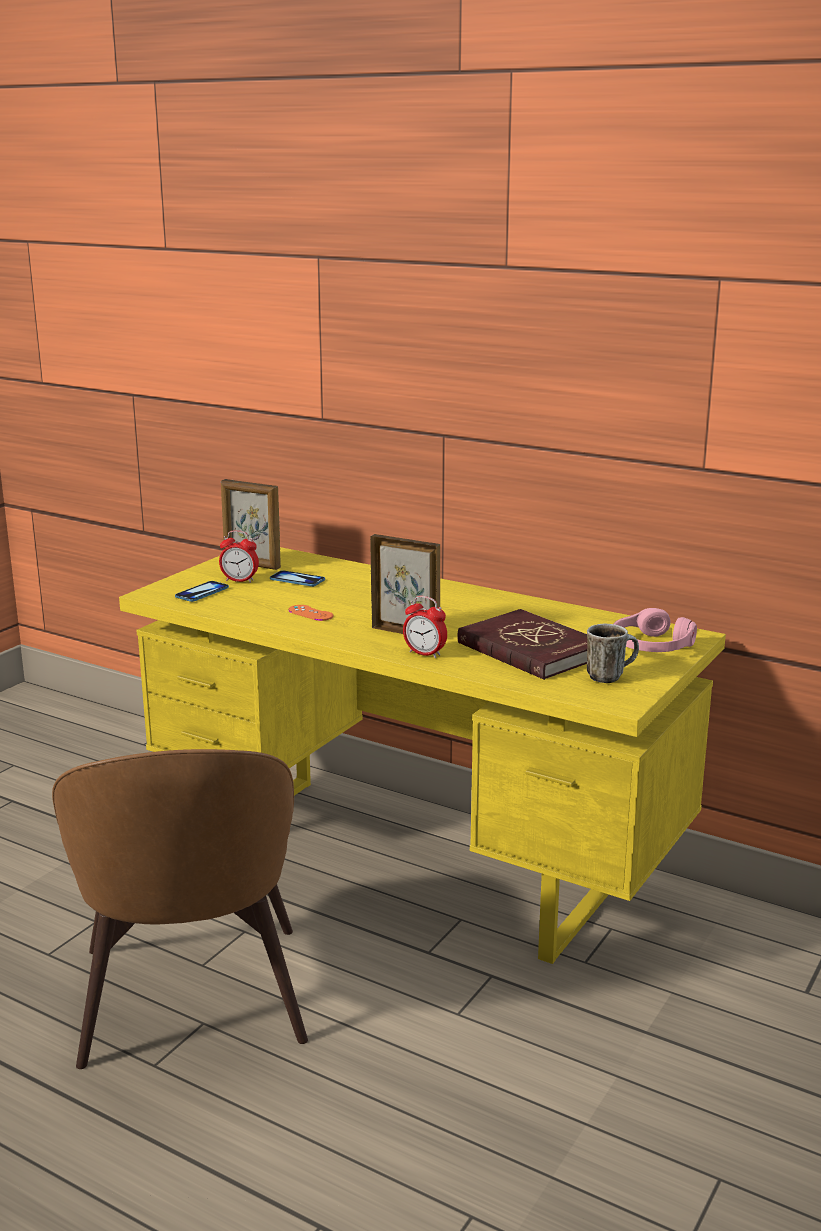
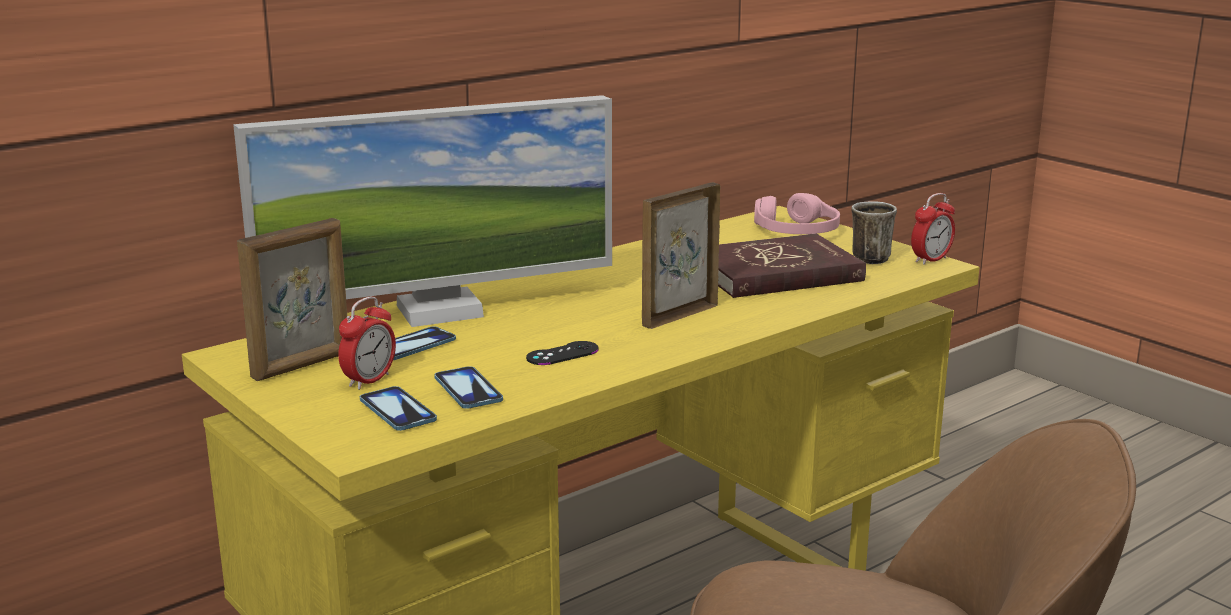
camera: 70 degrees left, 0 degrees up
(239, 601) = (468, 390): none -> phone
(310, 613) = (562, 354): orange game controller -> black game controller
(359, 576) = (439, 311): none -> monitor
(425, 653) = (757, 316): alarm clock -> alarm clock (930, 260)

